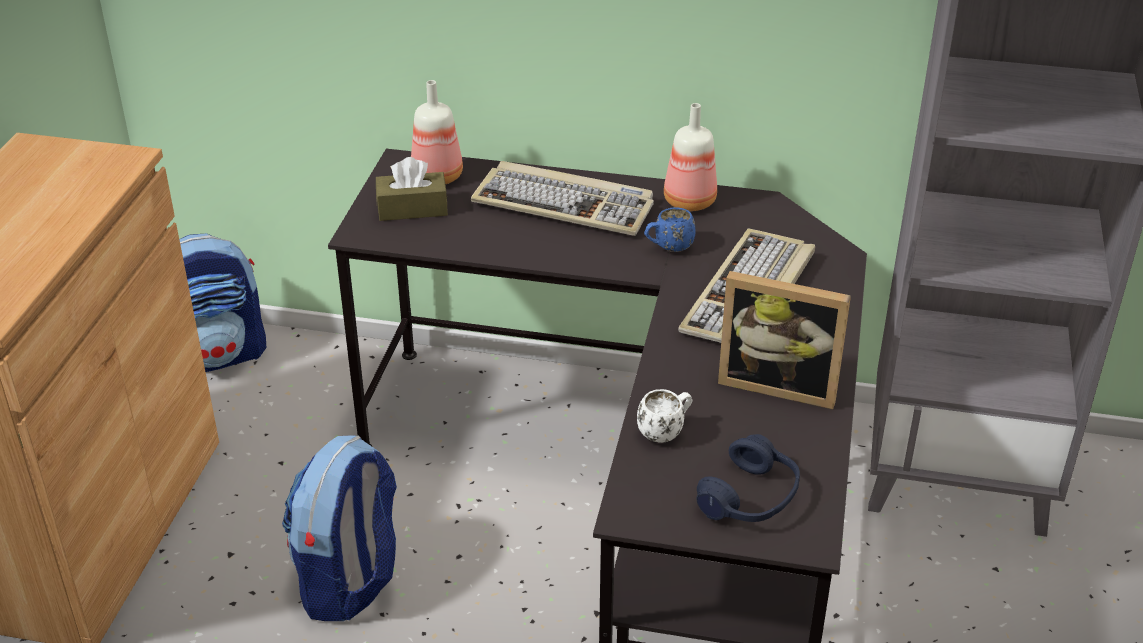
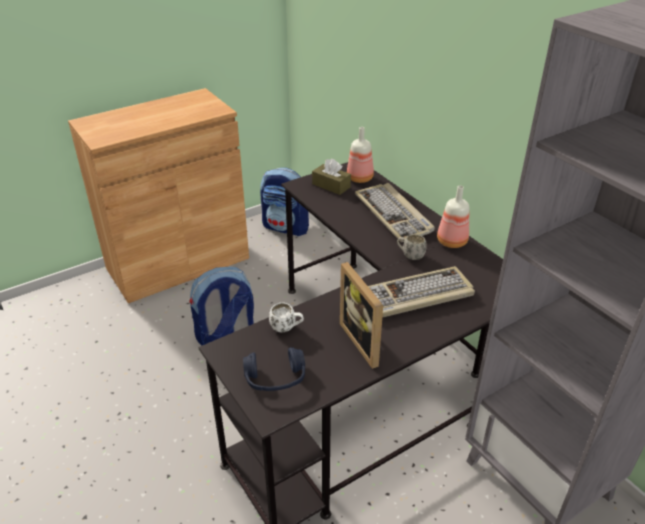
camera: 45 degrees right, 0 degrees up
(668, 248) = (410, 256): blue mug -> white mug

